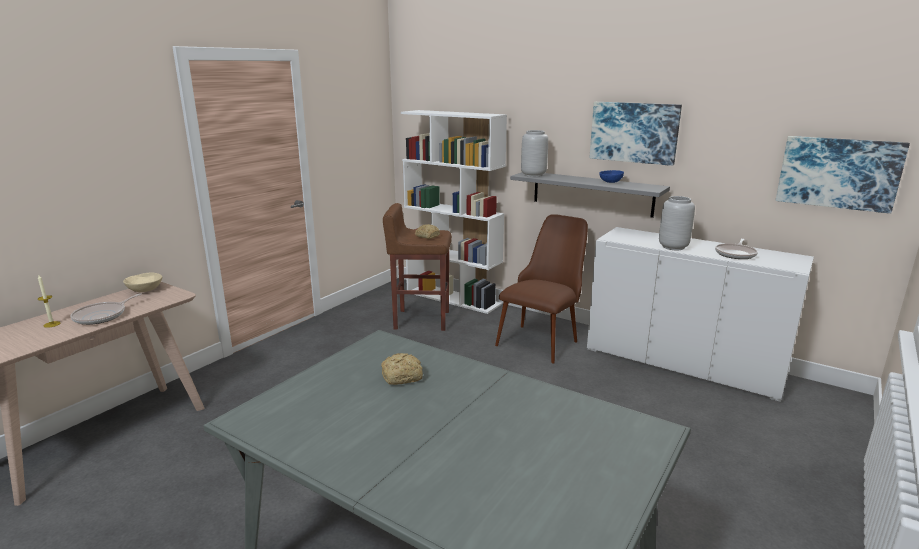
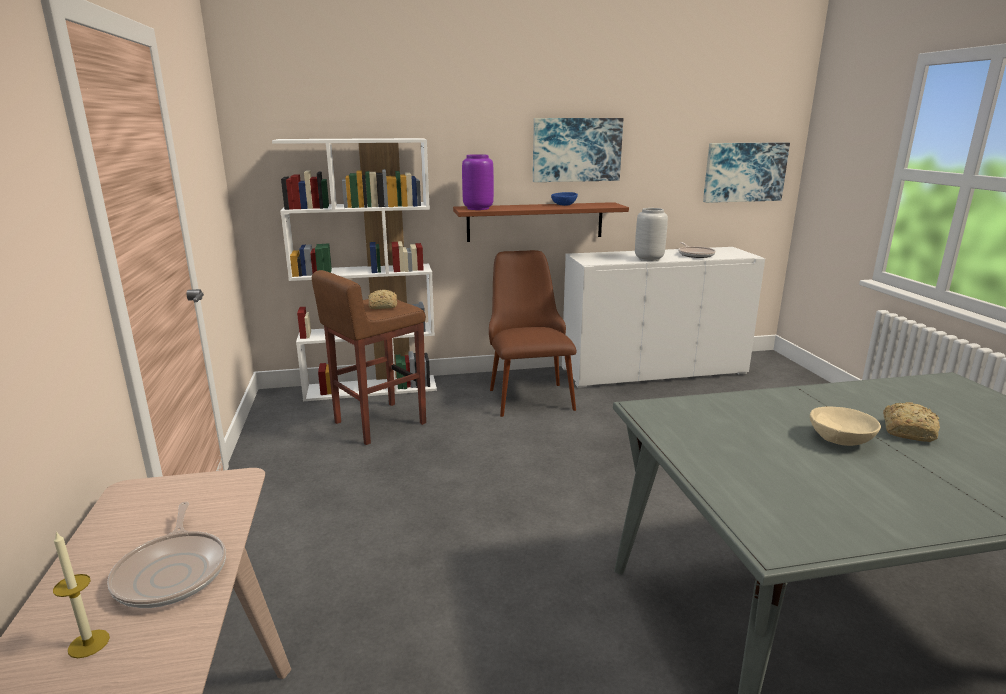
camera: 45 degrees left, 0 degrees up
(144, 290) = (137, 502): beige bowl -> beige bowl (841, 440)
(403, 377) = (758, 427): bread -> bread (908, 431)
(534, 175) = (478, 208): grey vase -> purple vase
(592, 193) = (535, 221): grey shelf -> brown shelf

